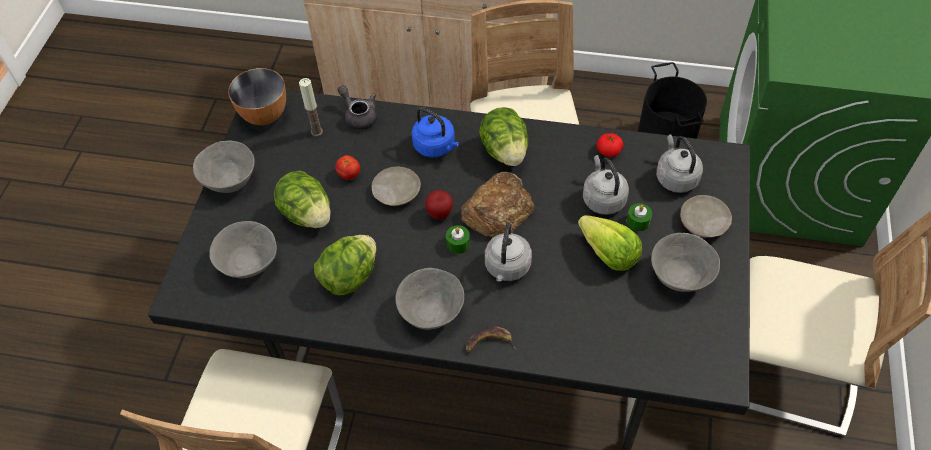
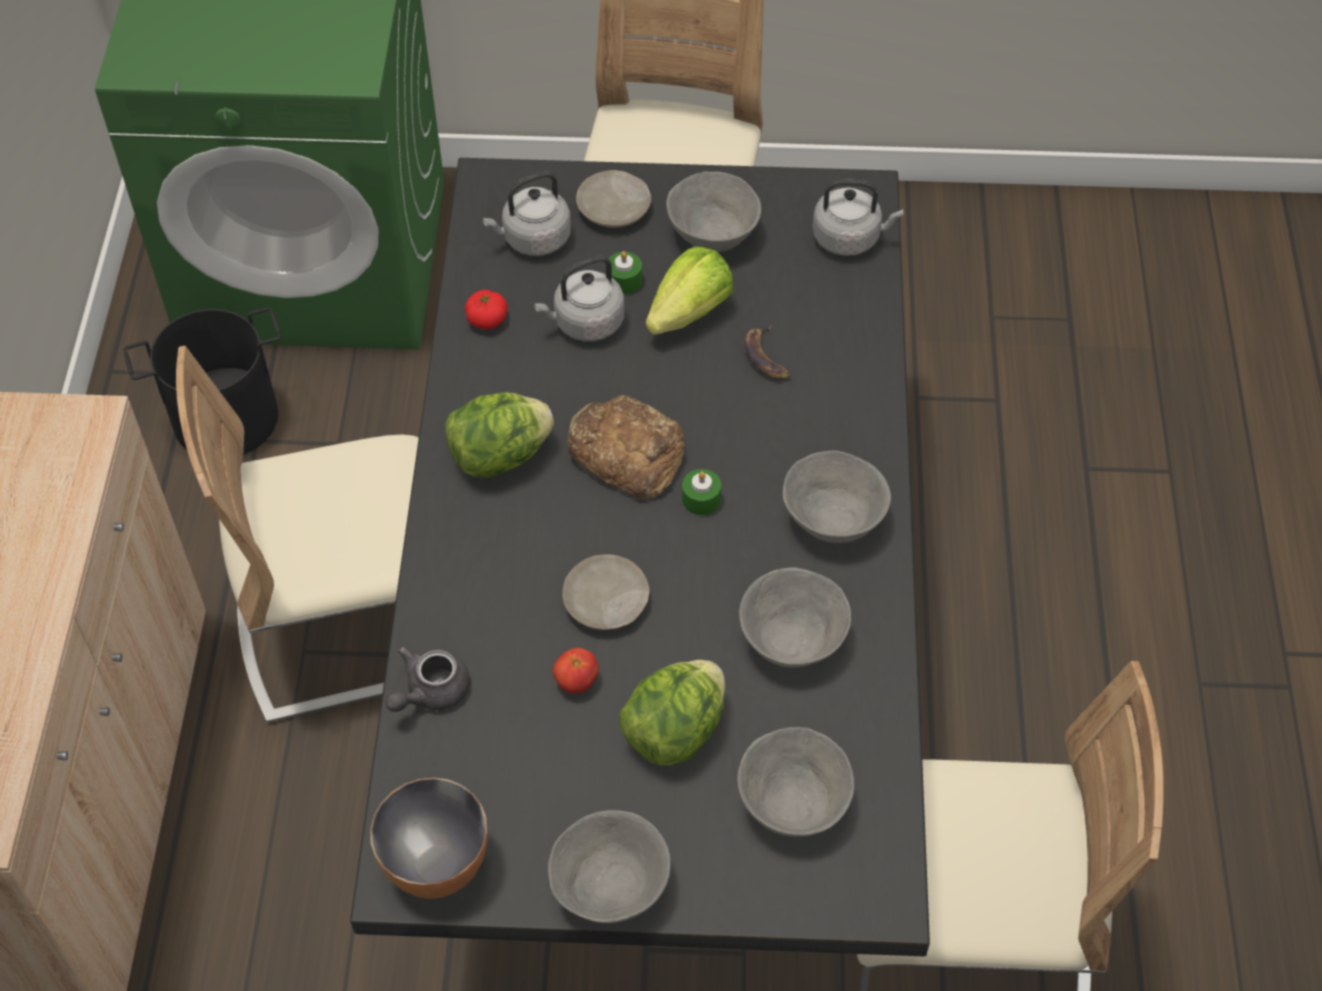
camera: 100 degrees left, 0 degrees up
(316, 131) = (475, 757): candle -> none
(349, 277) = (792, 640): lettuce -> grey bowl
(436, 146) = (497, 556): blue kettle -> none
(439, 214) = (645, 532): apple -> none
(489, 342) = (870, 441): banana -> banana (766, 357)
(507, 268) = (736, 431): grey kettle -> grey kettle (850, 238)

